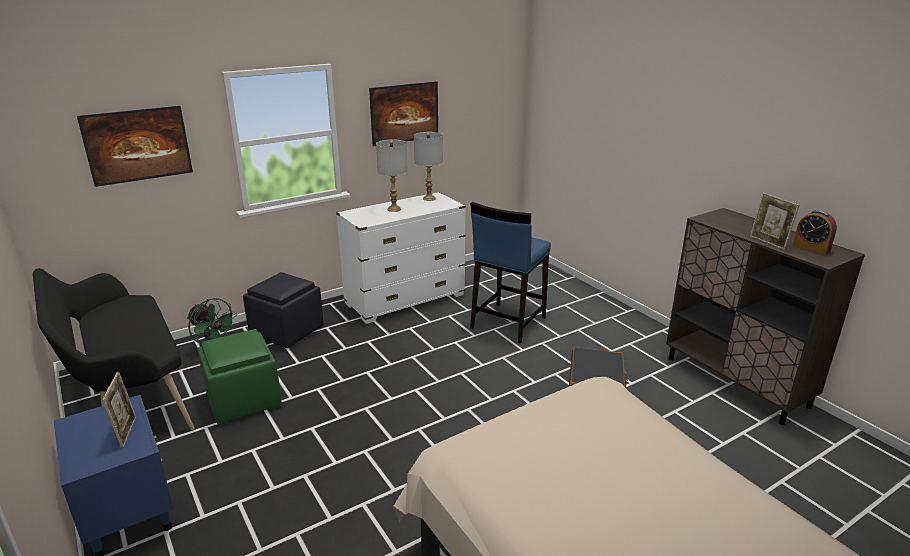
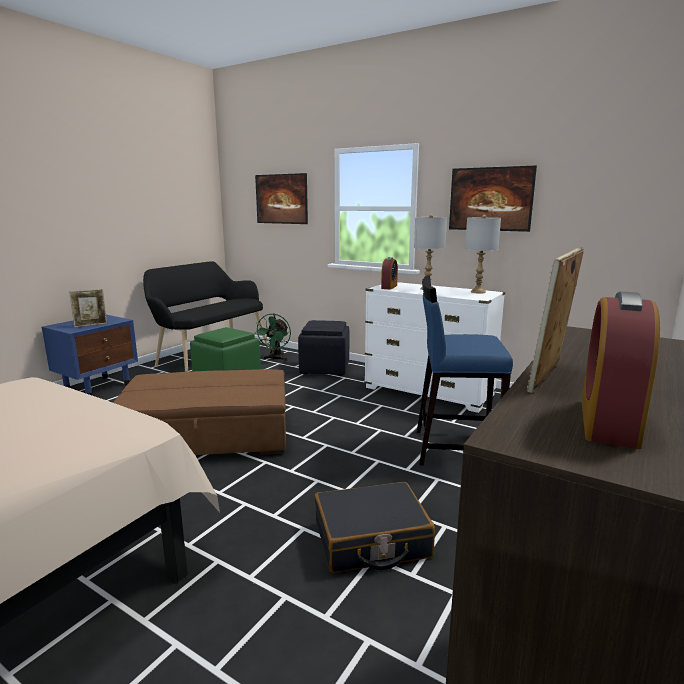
camera: 65 degrees right, 10 degrees down
(366, 219) = (389, 287): none -> alarm clock
(390, 434) = (207, 436): none -> brown ottoman

